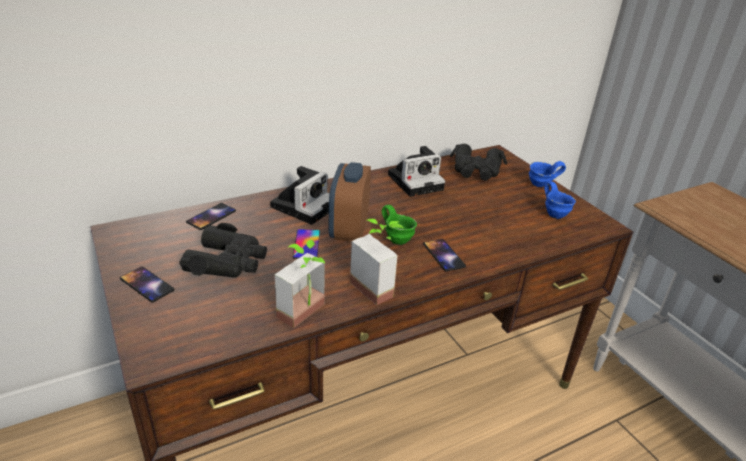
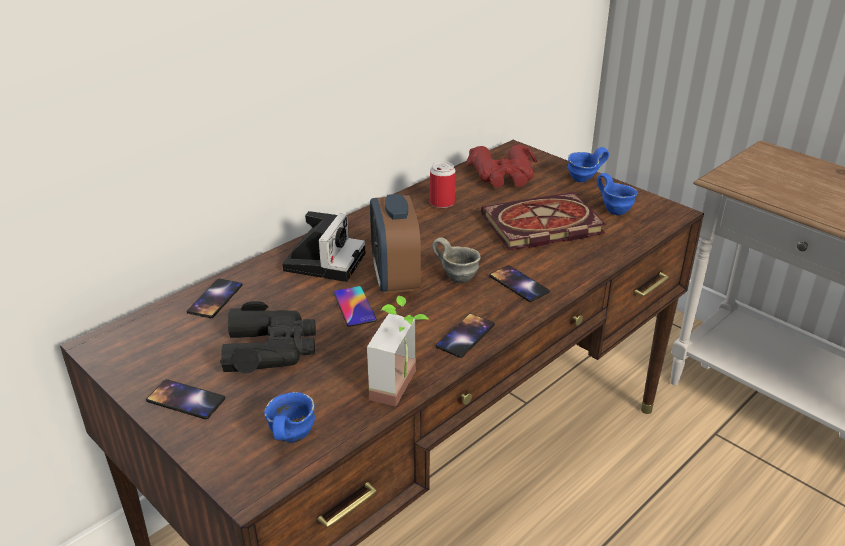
camera: 15 degrees left, 0 degrees up
(200, 332) = (289, 439): none -> blue mug
(378, 286) = (465, 336): potted plant -> phone
(398, 239) = (457, 277): green mug -> grey mug
(417, 181) = (442, 203): camera -> can
(476, 170) = (503, 175): black binoculars -> red binoculars
(485, 214) = (540, 226): none -> book

